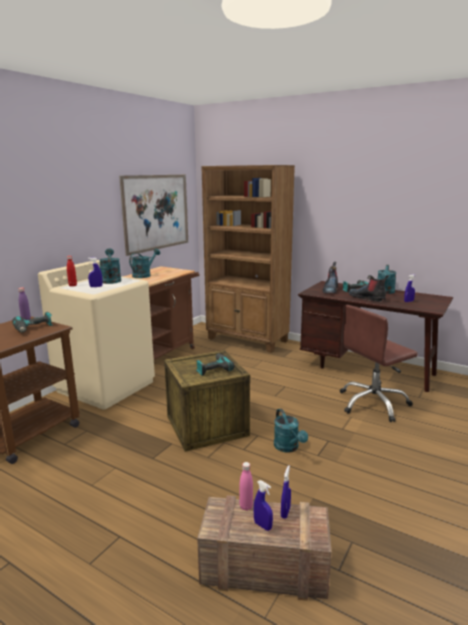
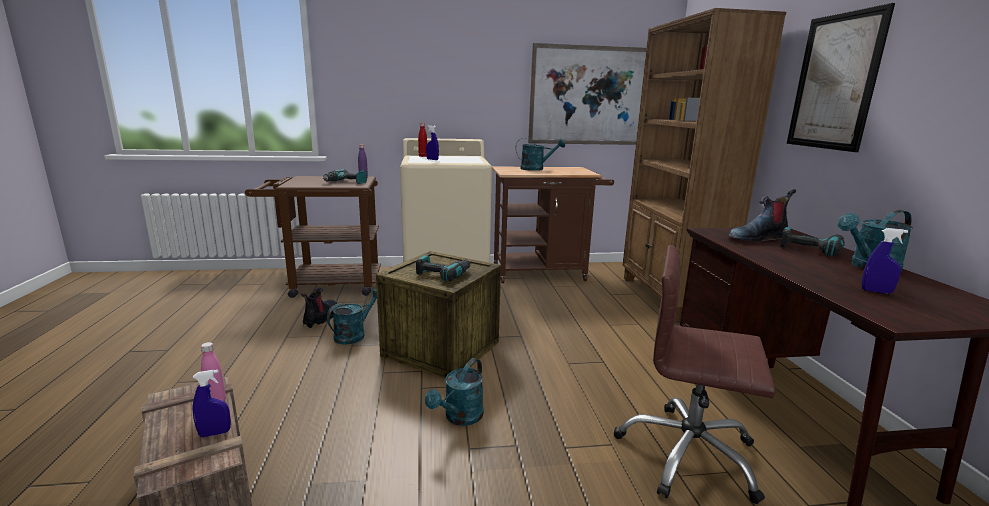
camera: 50 degrees right, 0 degrees up
(110, 280) = (463, 158): turquoise watering can -> turquoise watering can (354, 335)
(262, 525) = (181, 426): blue spray bottle -> none
(333, 205) = (835, 82): none -> picture
(367, 298) = (791, 262): boot -> boot (322, 318)

